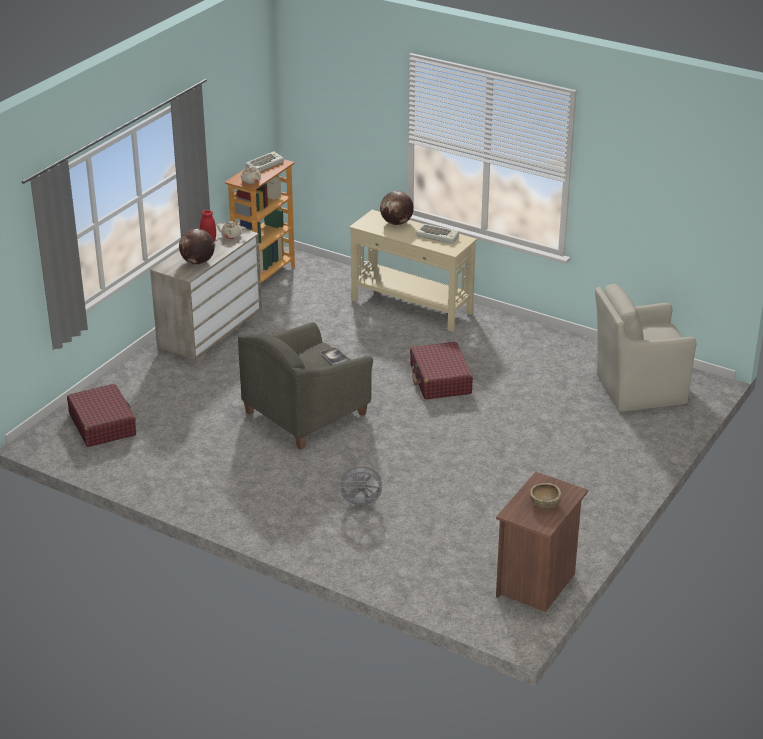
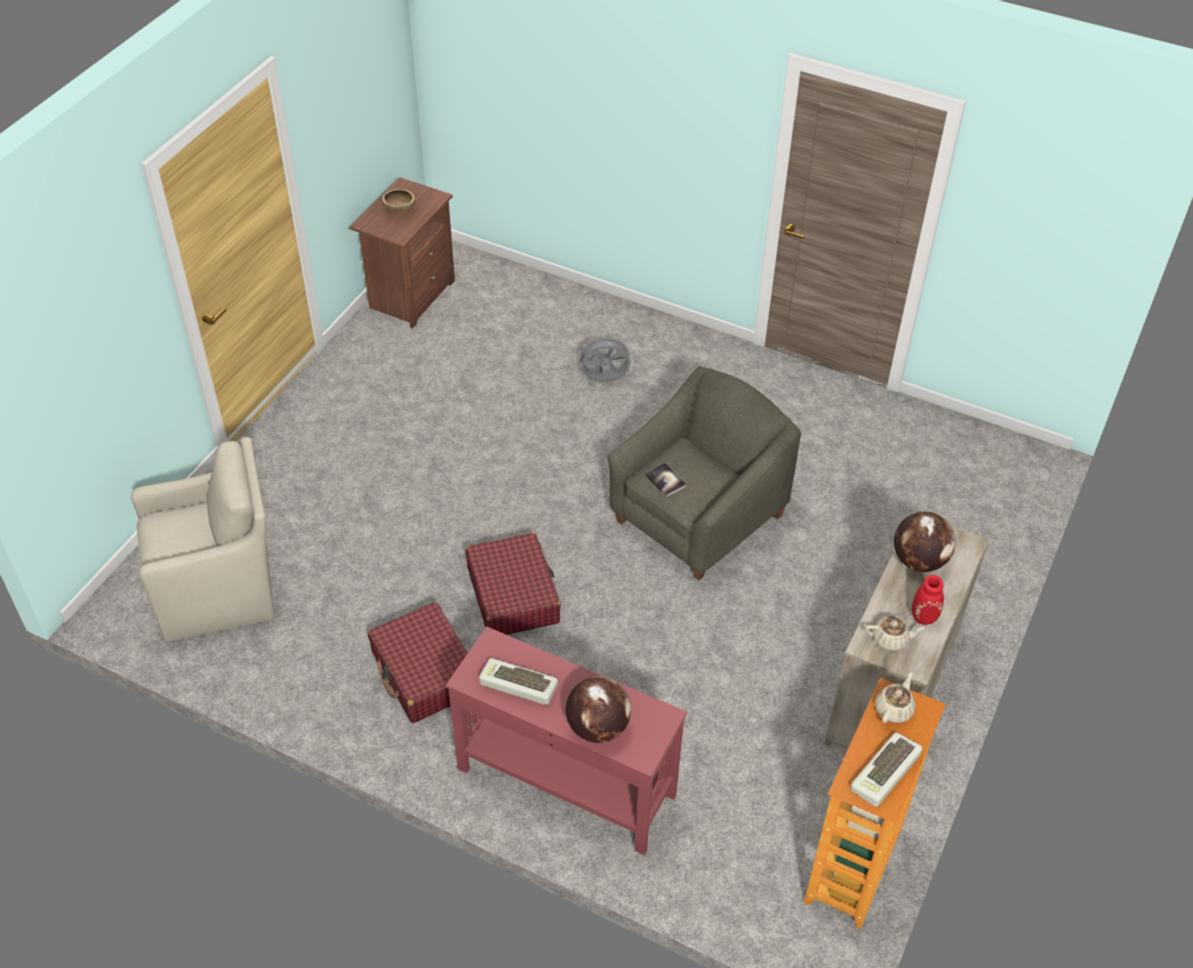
camera: 175 degrees right, 15 degrees up
(102, 424) = (965, 485): red suitcase -> red suitcase (425, 673)
(412, 307) = (565, 781): beige console table -> red console table

